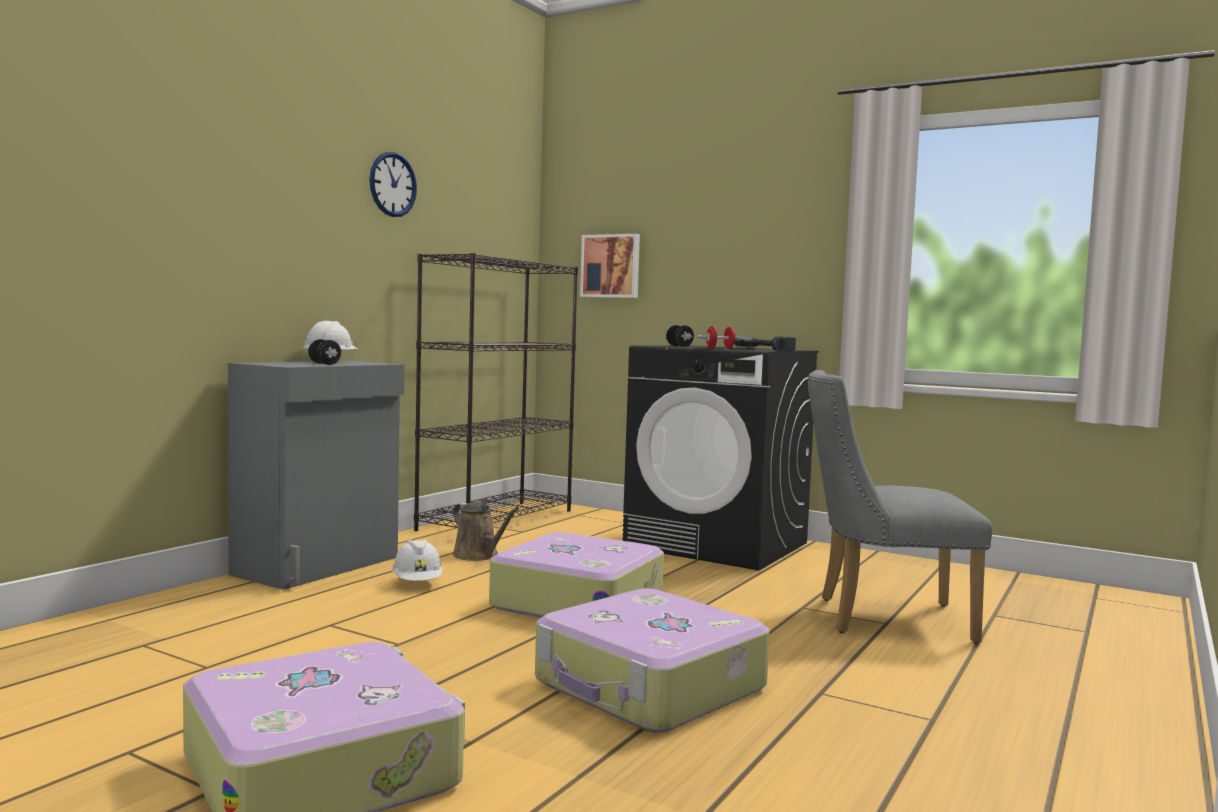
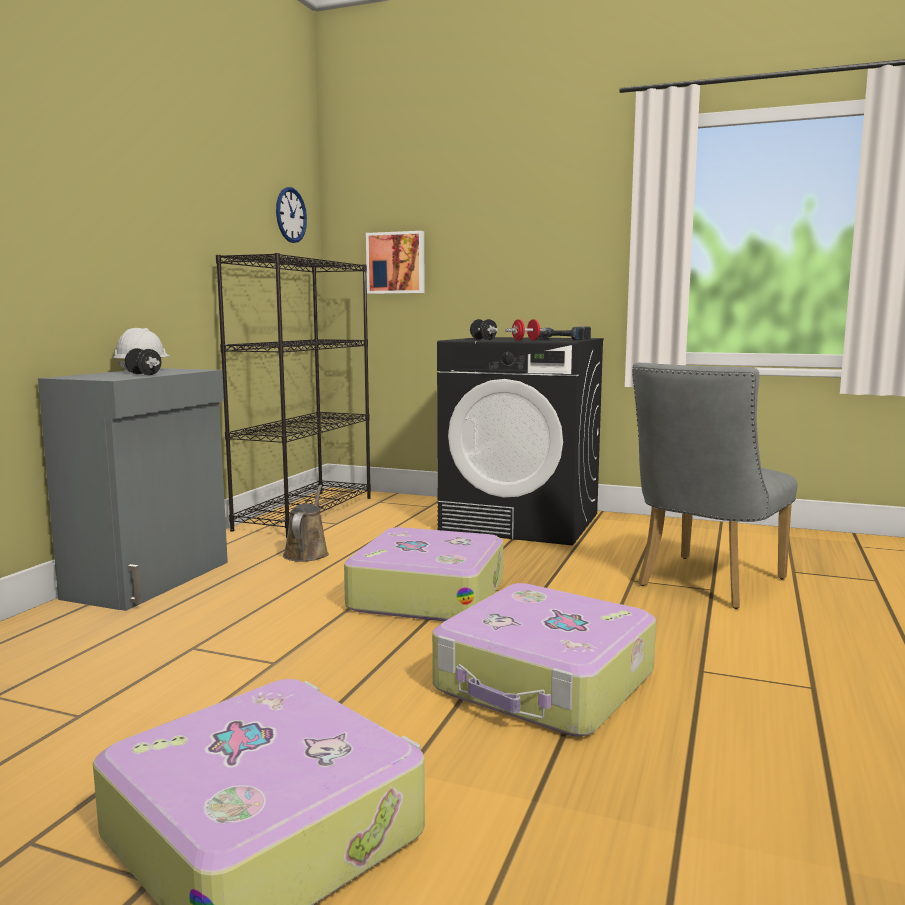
camera: 10 degrees left, 5 degrees up
(392, 184) = (186, 182): wall clock -> wall clock (291, 215)
(417, 583) = (261, 590): white hard hat -> none
(478, 555) = (307, 553): brown watering can -> brown watering can turned 120 degrees counterclockwise
(881, 618) = (705, 584): grey chair -> grey chair turned 45 degrees counterclockwise

